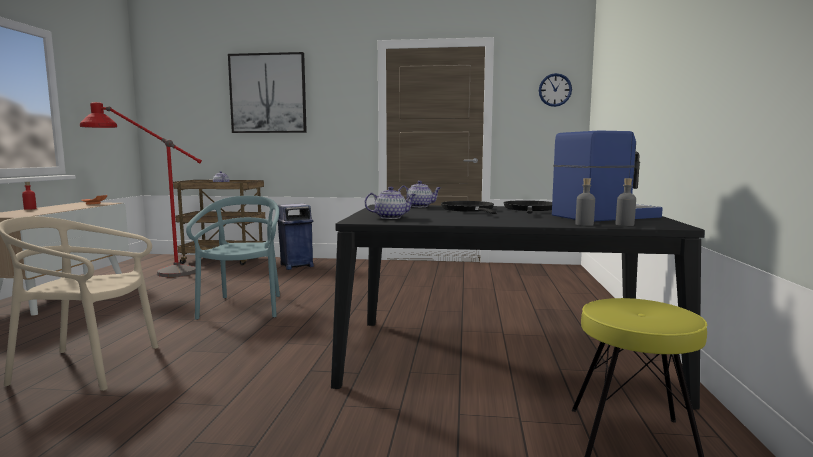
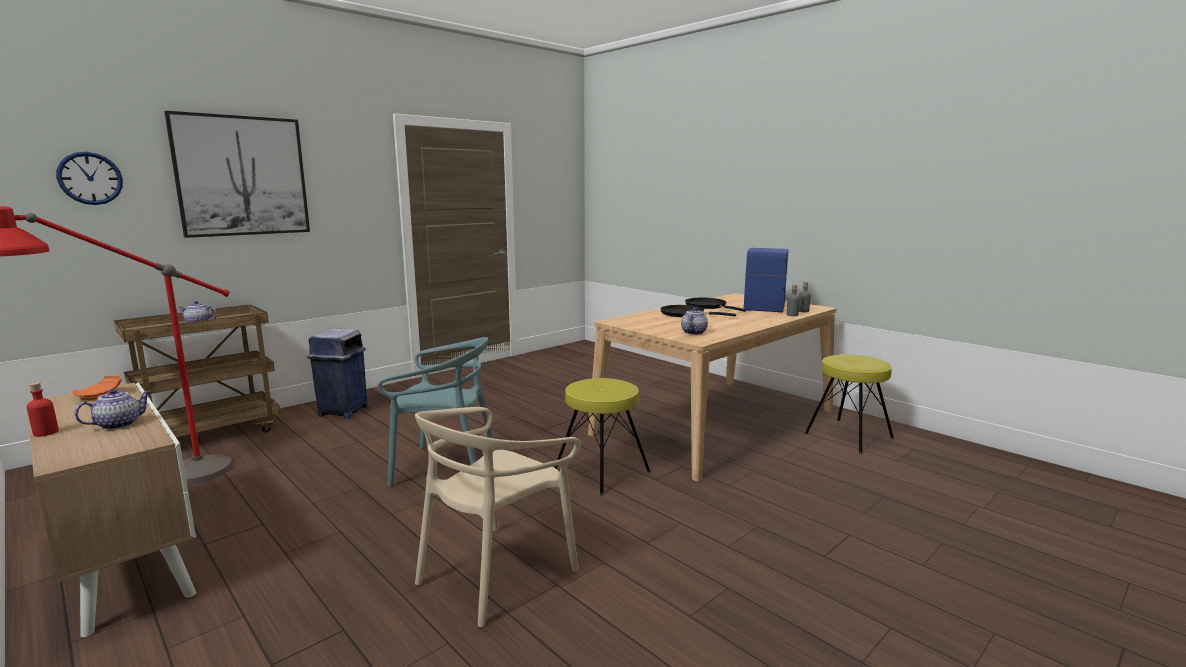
camera: 50 degrees left, 5 degrees up
(244, 307) = (444, 467): turquoise chair -> turquoise chair turned 150 degrees clockwise
(299, 347) = (600, 471): none -> yellow stool
(420, 206) = (638, 316): teapot -> teapot (119, 424)
(500, 357) = (716, 422): black dining table -> beige dining table
(555, 90) = (560, 180): wall clock -> wall clock (90, 178)

